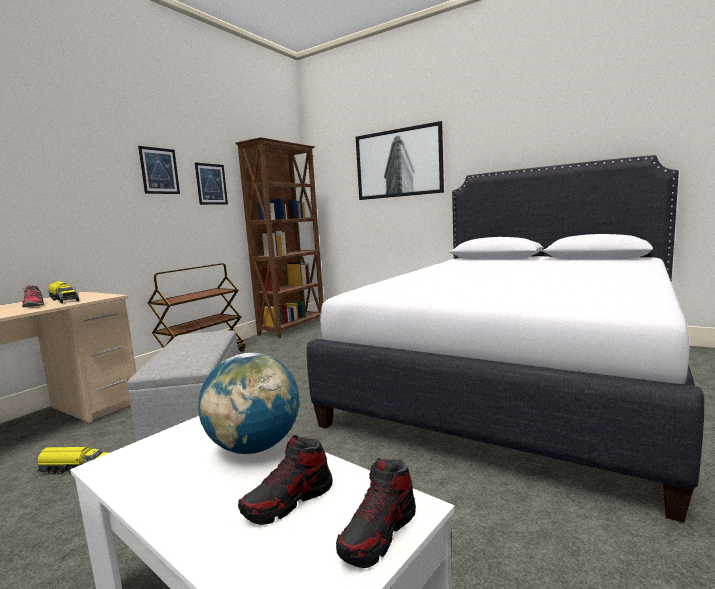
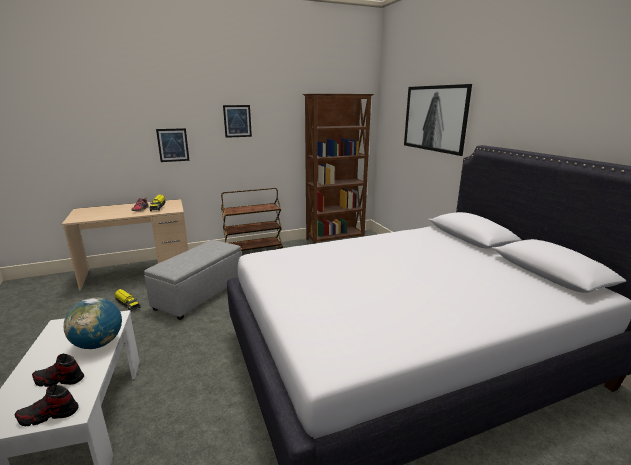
camera: 35 degrees right, 10 degrees up
(211, 184) = (278, 127): picture -> picture (173, 145)

